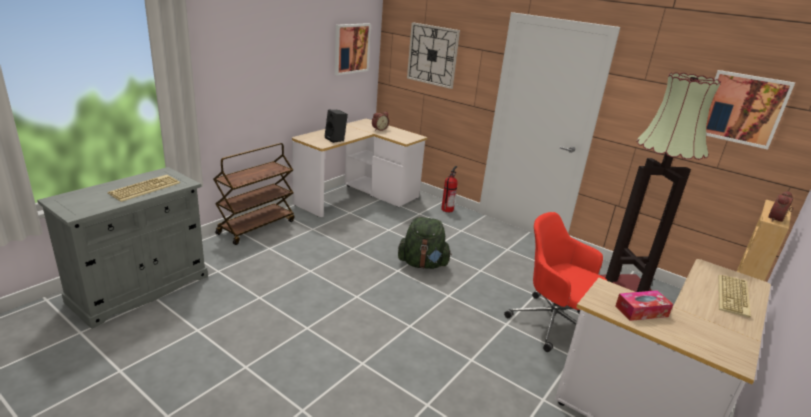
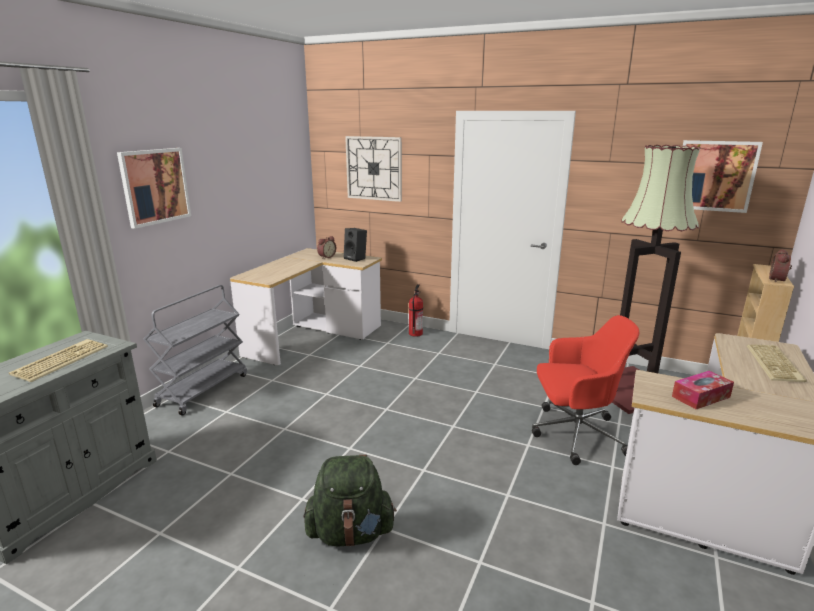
camera: 10 degrees left, 5 degrees down
(256, 227) = (203, 389): brown cart -> grey cart
(336, 139) = (282, 273): black speaker -> black speaker (356, 258)
(351, 48) = (282, 171): picture -> picture (155, 186)
(423, 264) = (411, 396): green backpack -> green backpack (350, 533)
(552, 323) = (574, 434): red office chair -> red office chair turned 150 degrees clockwise

